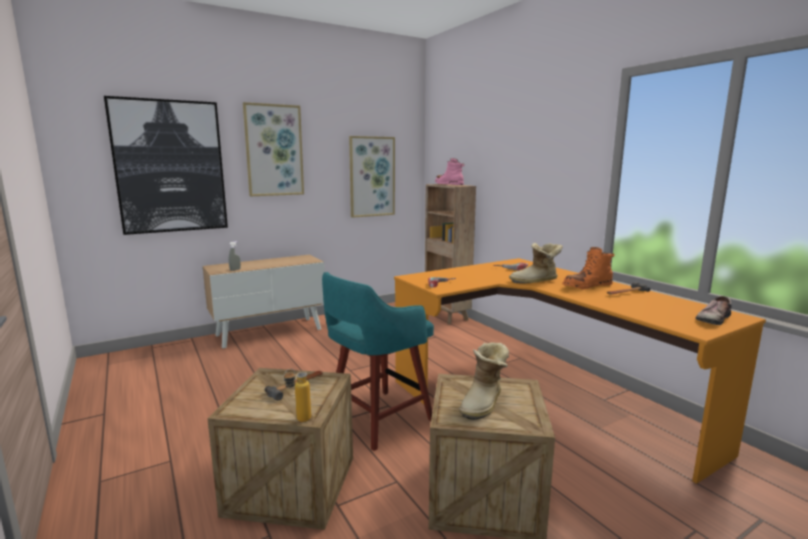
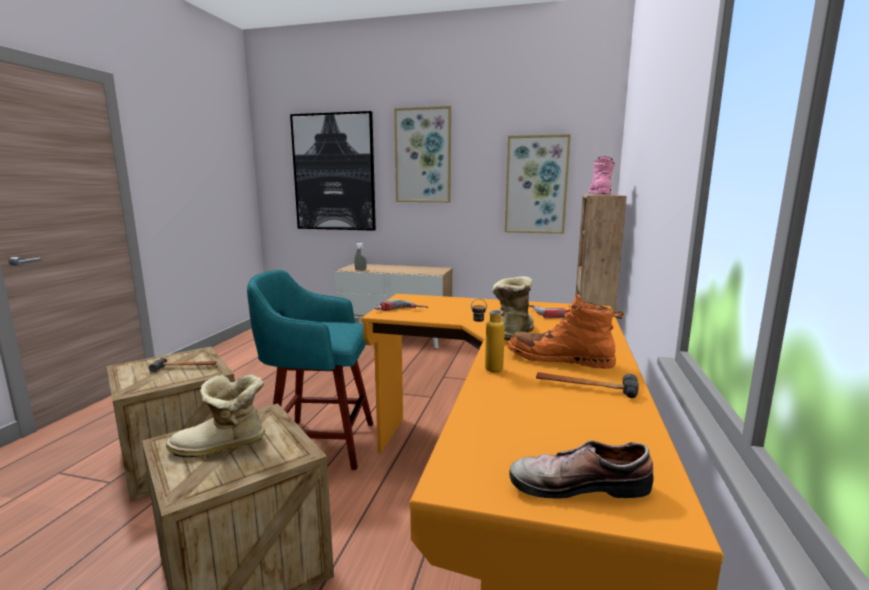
camera: 45 degrees right, 0 degrees up
(298, 421) = (119, 390): bottle -> bottle (486, 369)
(535, 281) = (512, 334): boot -> boot turned 75 degrees clockwise

